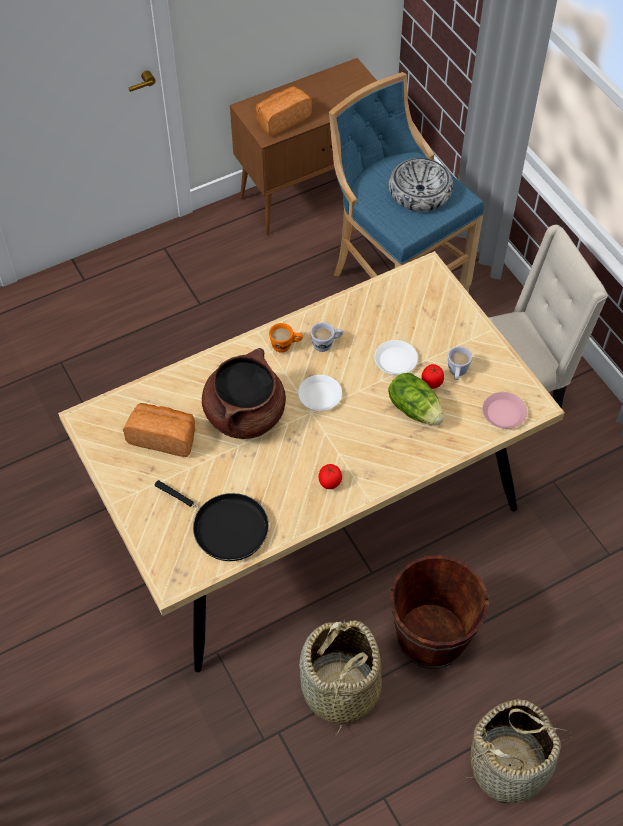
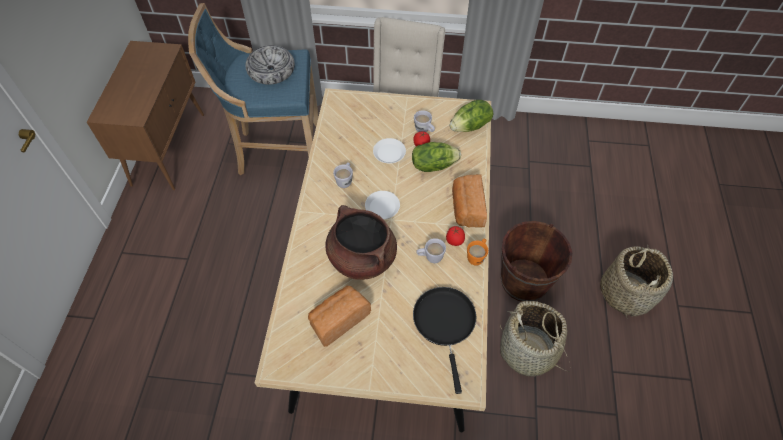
camera: 55 degrees left, 0 degrees up
(225, 527) = (445, 323): black frying pan -> black frying pan turned 75 degrees counterclockwise
(282, 120) = (133, 103): bread -> bread (467, 209)
(286, 346) = (326, 202): orange mug -> orange mug (477, 256)
(292, 472) = (430, 257): none -> white mug
(504, 413) = (471, 126): pink plate -> lettuce

